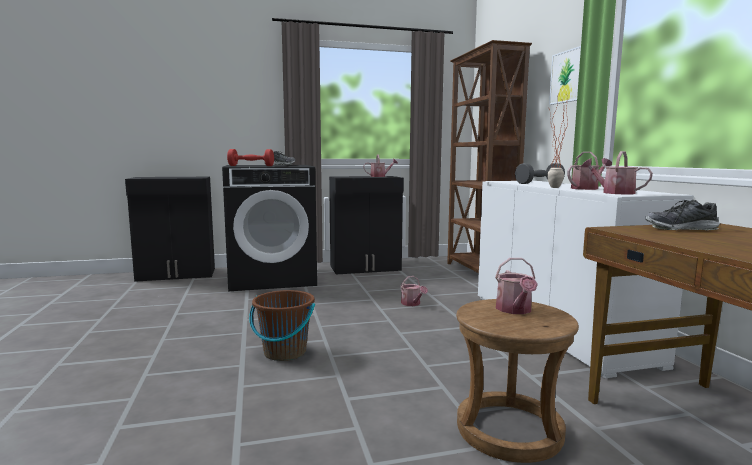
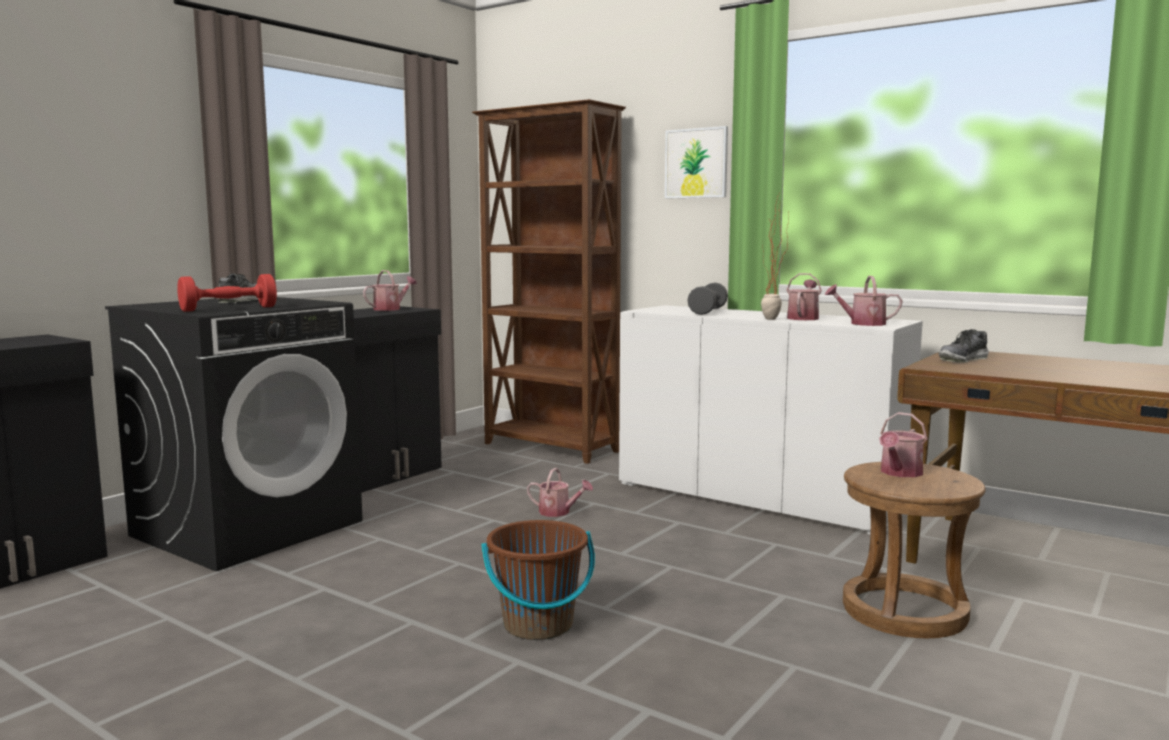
camera: 40 degrees left, 0 degrees up
(515, 310) = (899, 473): watering can -> watering can turned 75 degrees clockwise

